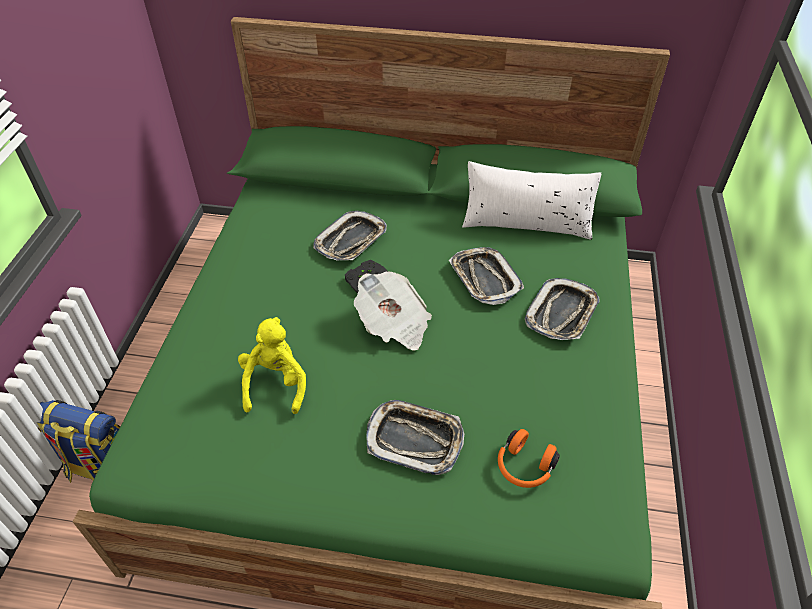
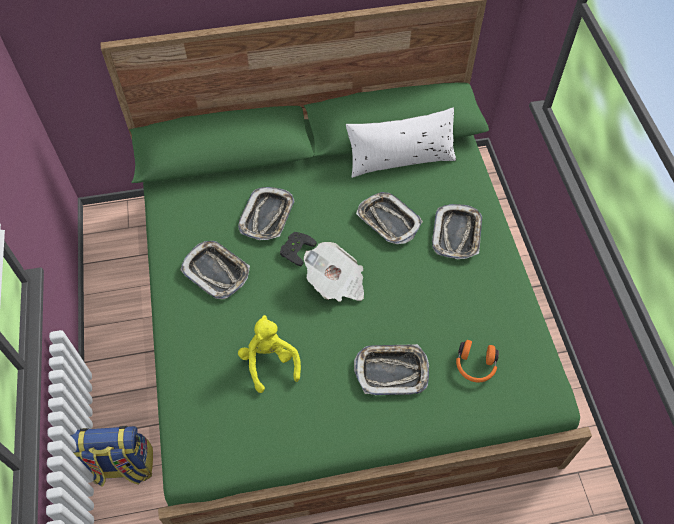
camera: 20 degrees left, 10 degrees up
(269, 278) = (216, 272): none -> tray

